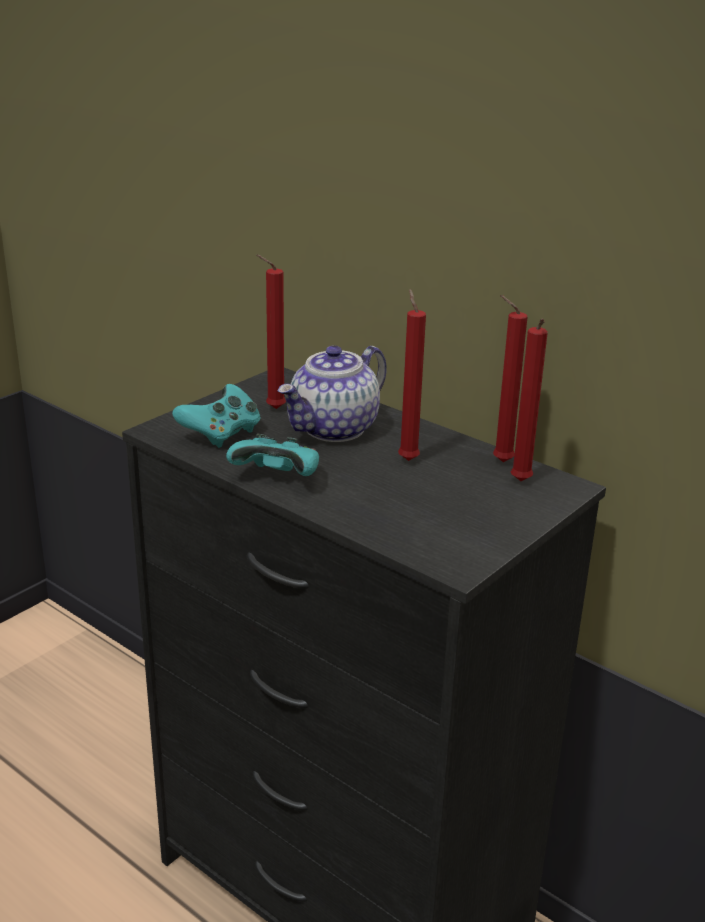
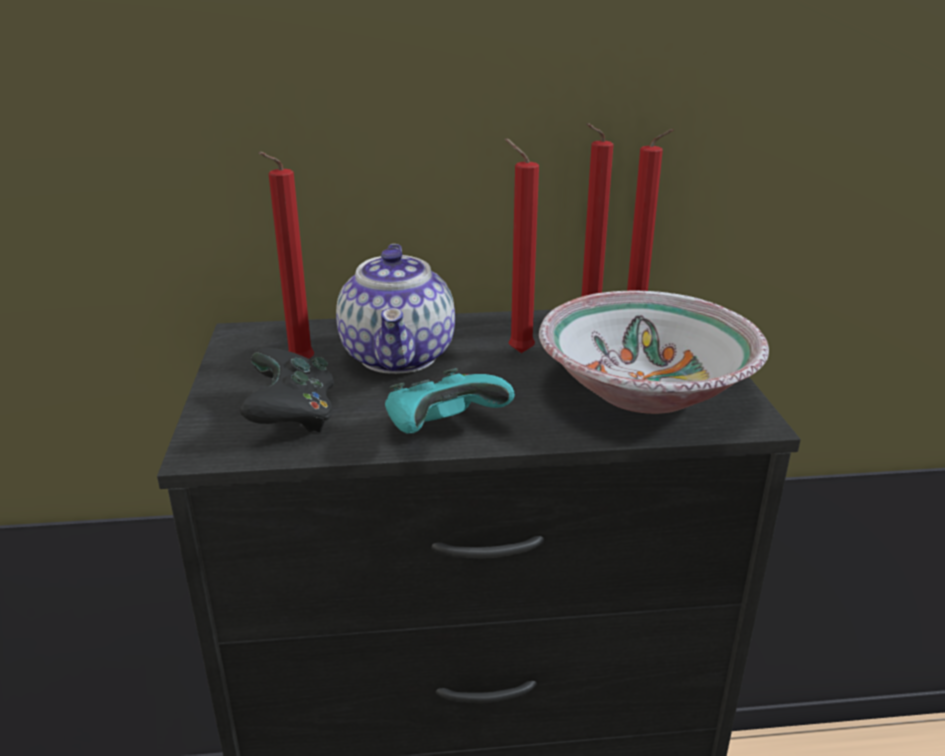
camera: 45 degrees left, 0 degrees up
(221, 434) = (292, 417): turquoise game controller -> black game controller
(432, 519) = (645, 391): none -> bowl

